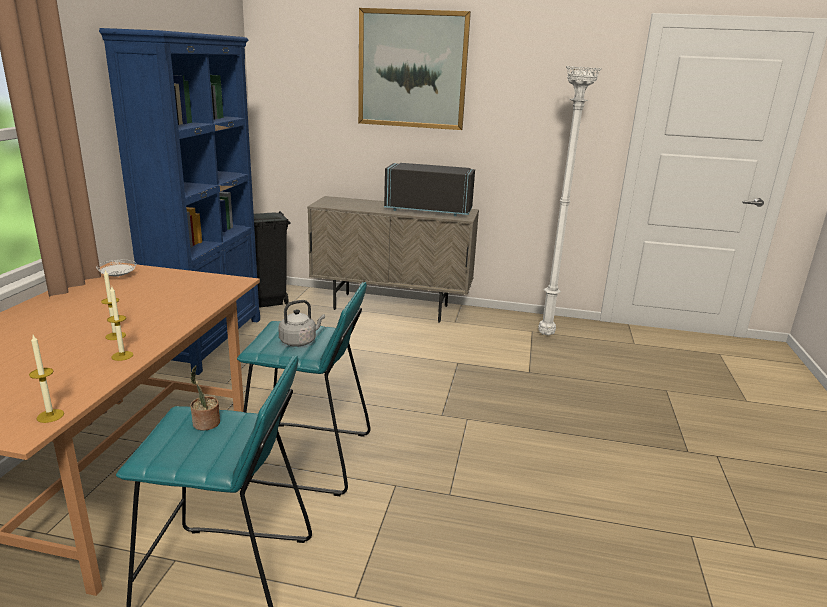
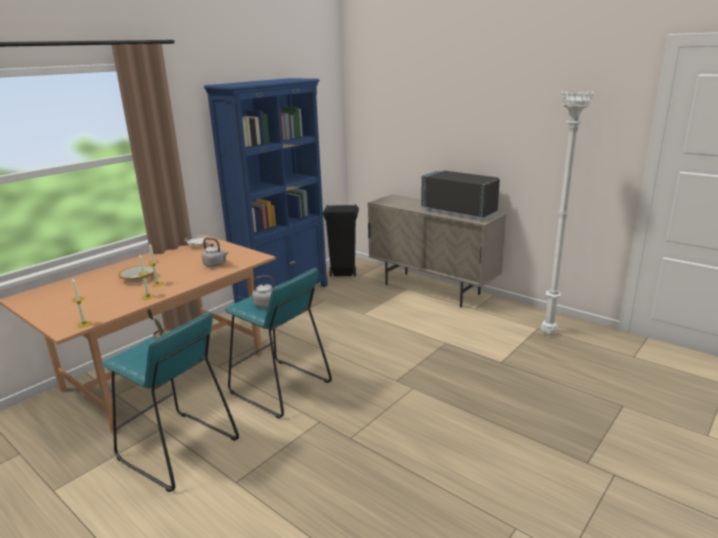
camera: 30 degrees right, 0 degrees up
(68, 332) = (138, 278): none -> bowl
(182, 298) = (216, 264): none -> grey kettle
(412, 70) = (455, 94): picture -> none

